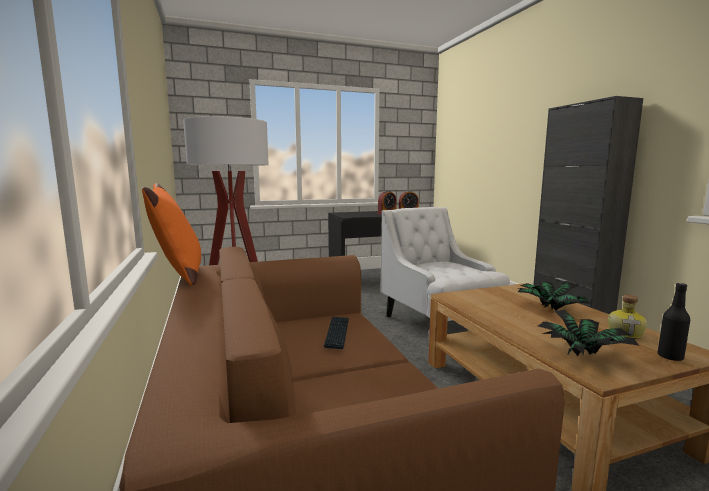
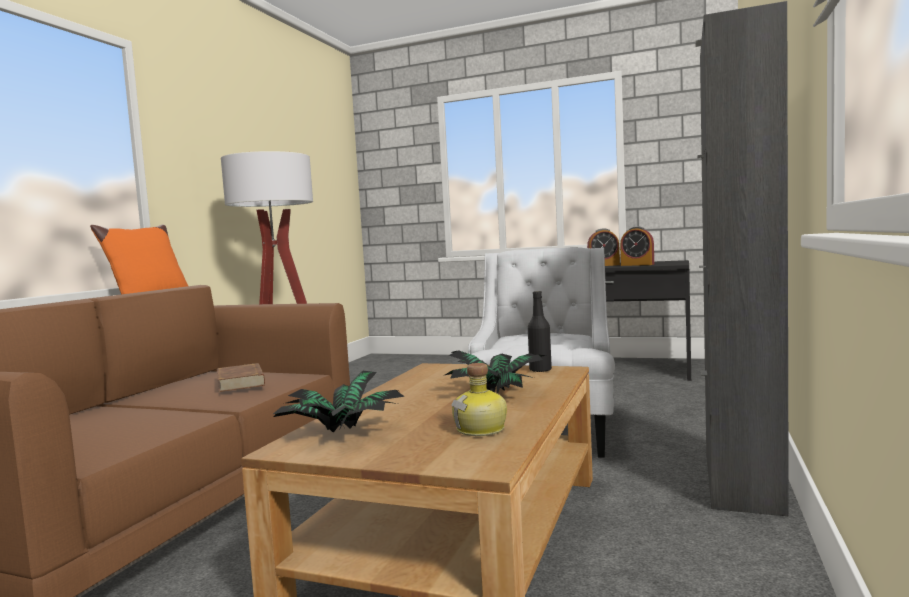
camera: 40 degrees right, 5 degrees down
(337, 332) = (241, 382): keyboard -> brown book
(670, 357) = (429, 457): black bottle -> black bottle (540, 370)

